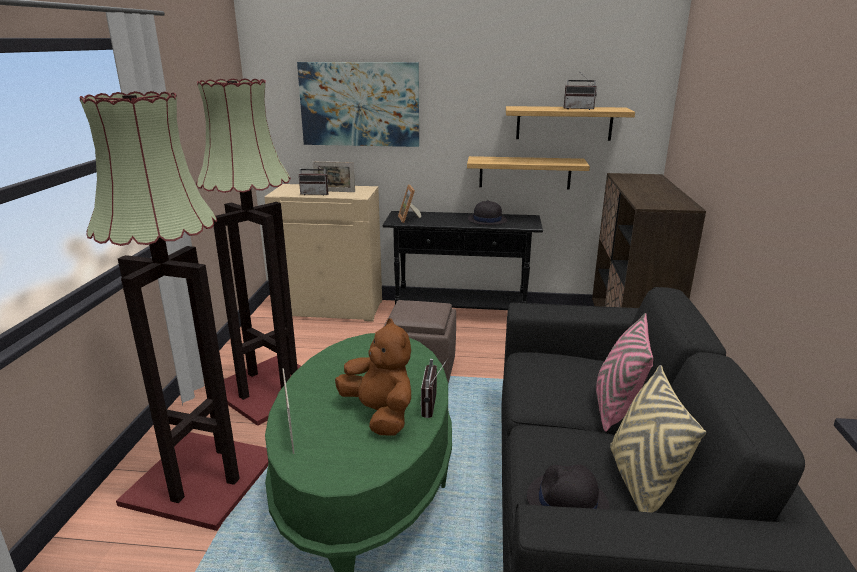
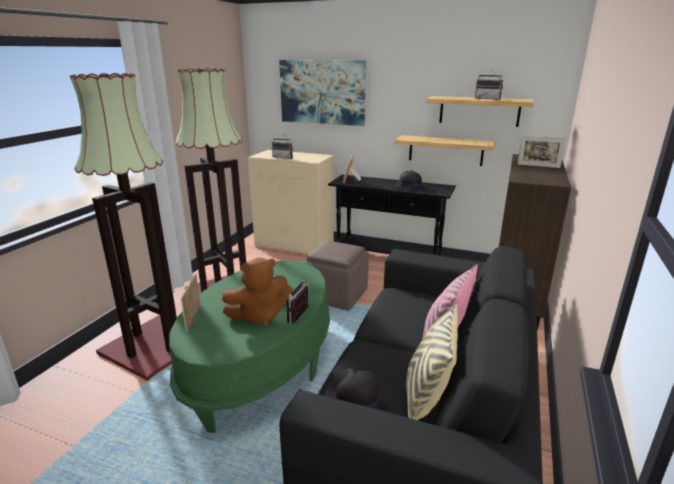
camera: 15 degrees right, 0 degrees up
(335, 191) = (298, 156): picture frame -> picture frame (538, 166)
(380, 414) = (259, 316): brown plush toy -> brown plush toy turned 90 degrees clockwise

